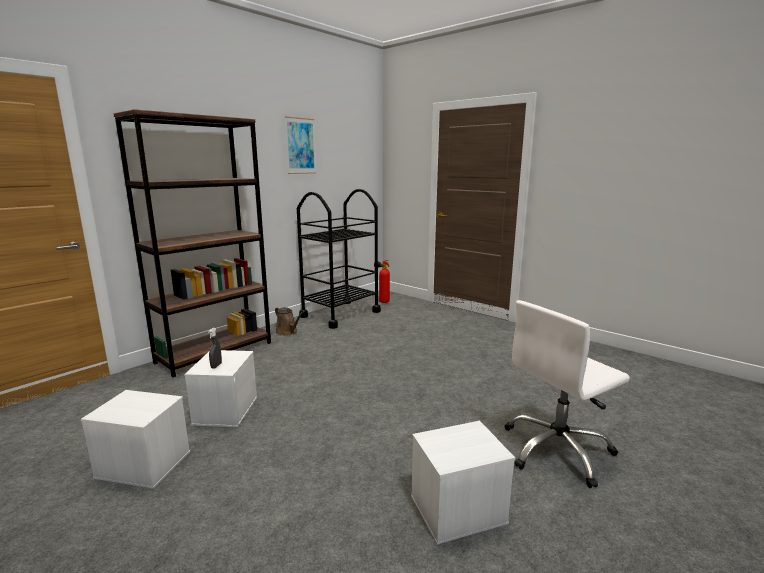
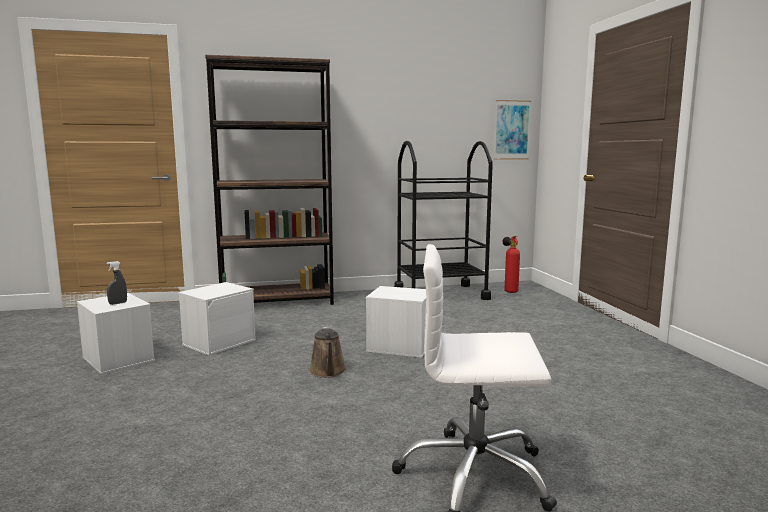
camera: 35 degrees right, 5 degrees down
(216, 366) = (207, 292): grey spray bottle -> grey spray bottle (118, 303)
(287, 332) = (362, 299): brown watering can -> brown watering can (328, 372)
(300, 146) = (411, 91): picture -> picture (512, 130)
(457, 510) = (270, 476): white storage box -> white storage box (398, 346)

